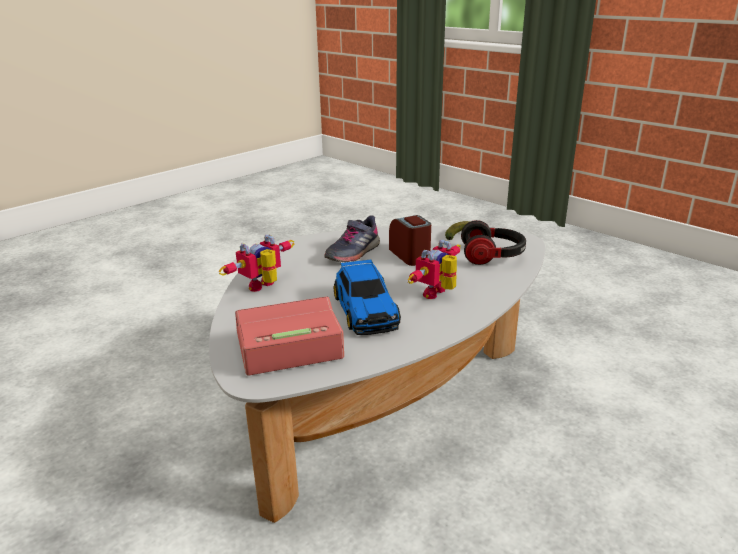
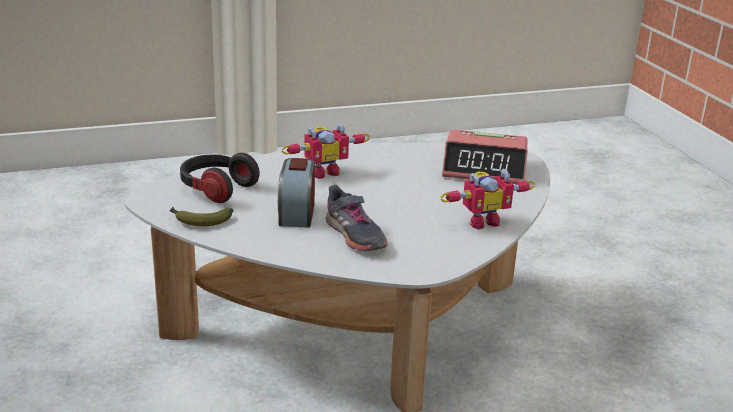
camera: 155 degrees left, 0 degrees up
(353, 252) = (354, 235): grey shoe -> grey shoe turned 90 degrees clockwise
(366, 310) = (401, 177): toy car -> none

